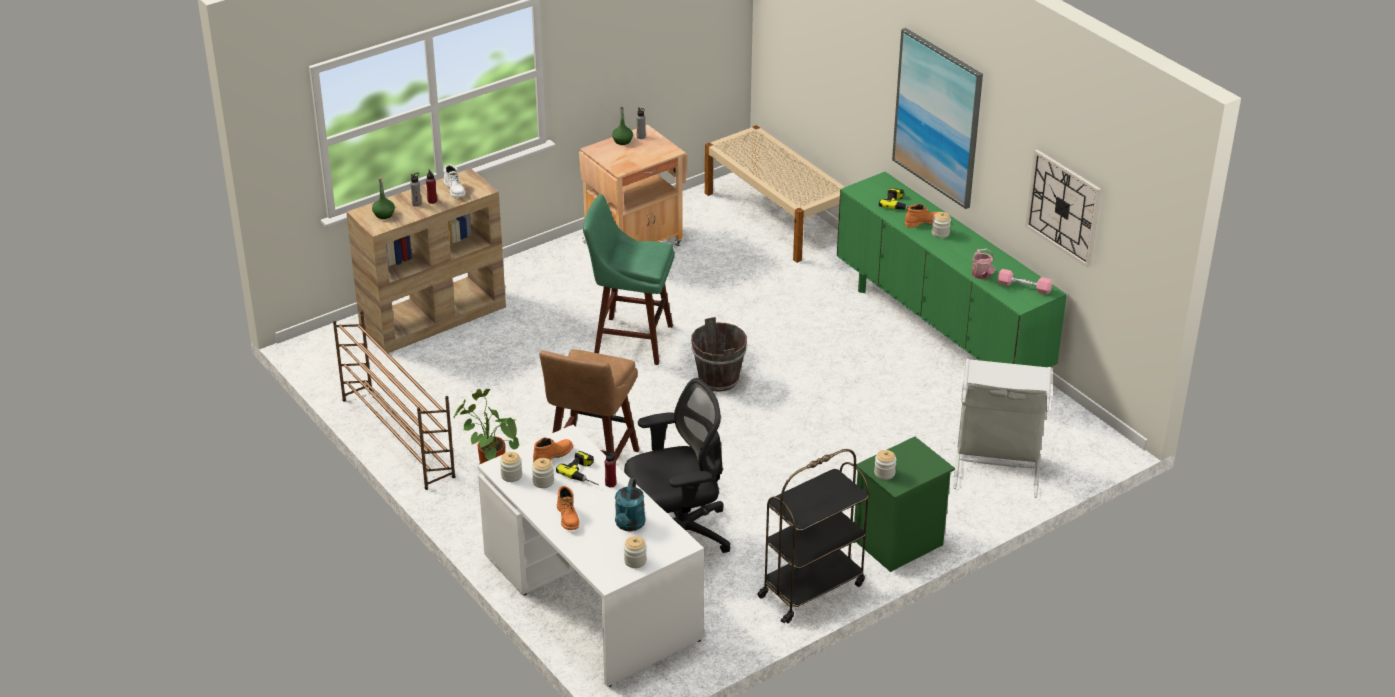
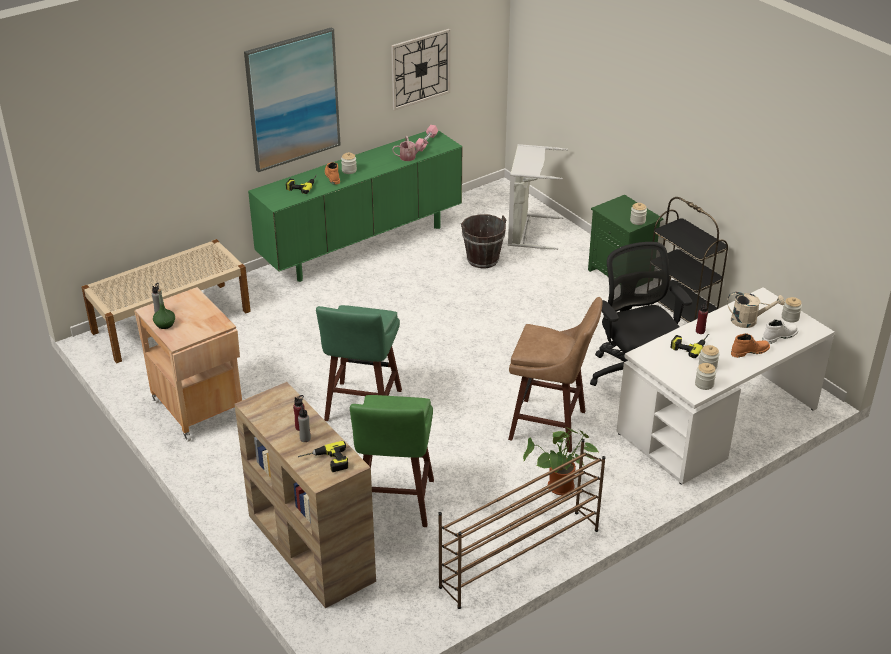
camera: 90 degrees left, 0 degrees up
(384, 214) = (325, 462): green bottle -> power drill
(455, 190) = (279, 412): white boot -> white boot (779, 336)
(484, 363) = (394, 503): none -> green stool
(552, 456) = (671, 362): orange boot -> none
(629, 525) = (749, 321): turquoise watering can -> beige watering can
(718, 379) = (424, 356): brown bucket -> brown bucket (482, 260)

